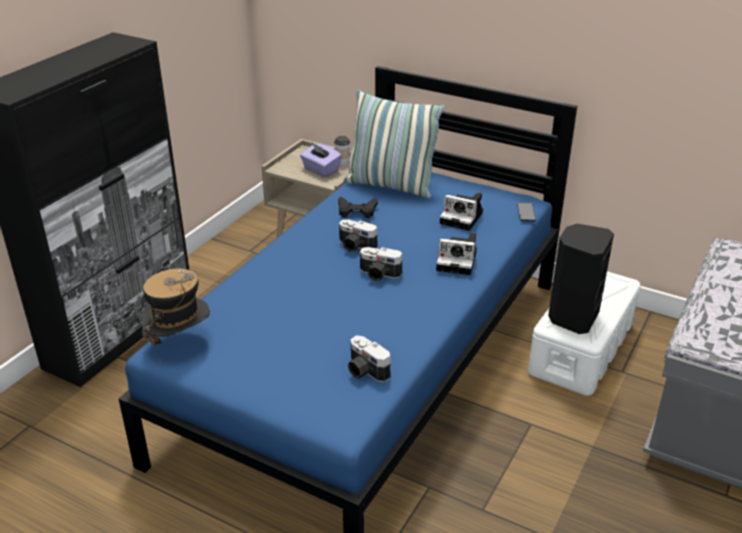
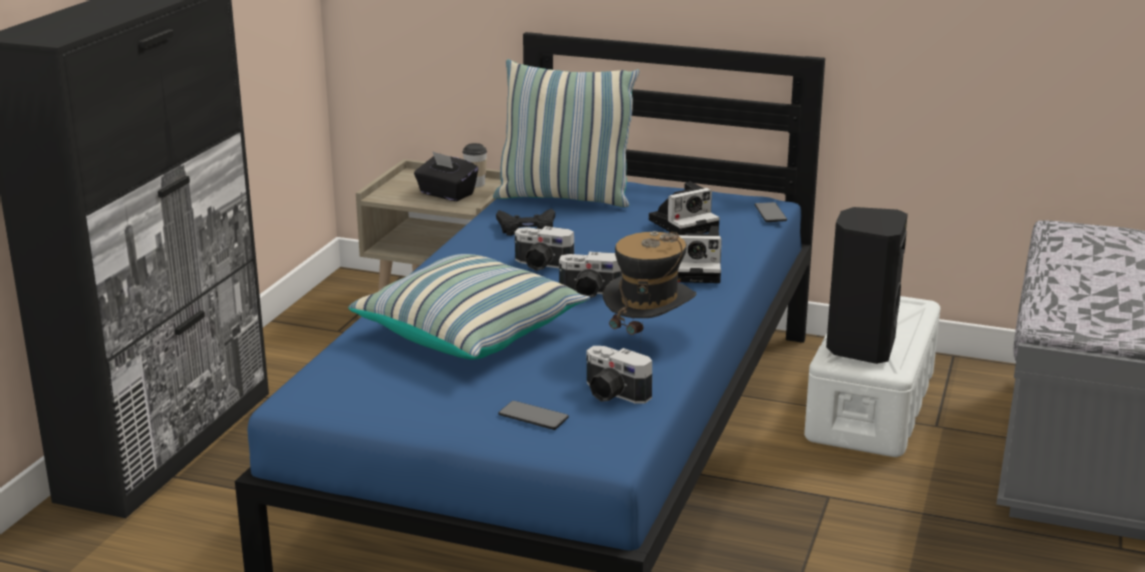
camera: 10 degrees left, 10 degrees down
(180, 343) = (326, 388): hat -> hat (648, 342)
(290, 303) = (471, 332): none -> pillow
(305, 385) = (533, 417): none -> phone
(320, 170) = (446, 194): purple tissue box -> black tissue box
(463, 218) = (685, 224): camera -> camera turned 45 degrees counterclockwise

